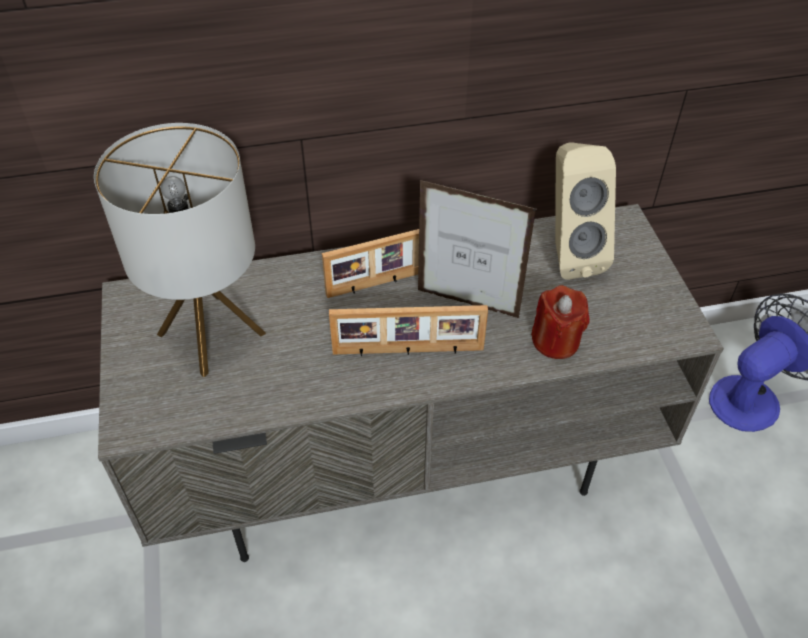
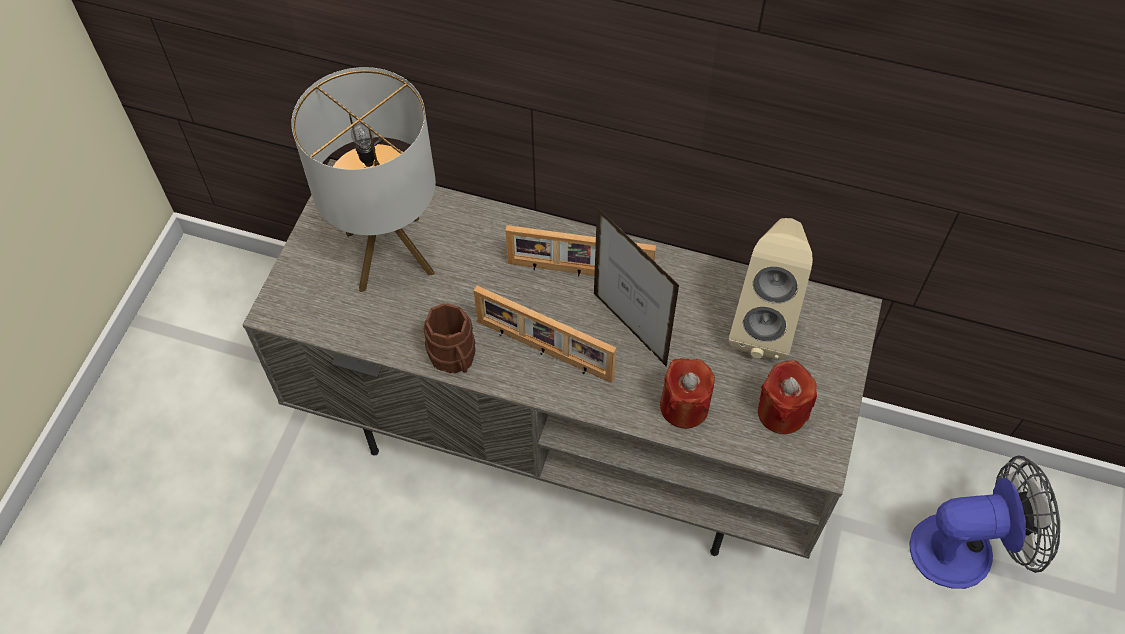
camera: 30 degrees right, 10 degrees up
(332, 393) = (454, 359): none -> brown mug
(632, 310) = (781, 412): none -> red candle

